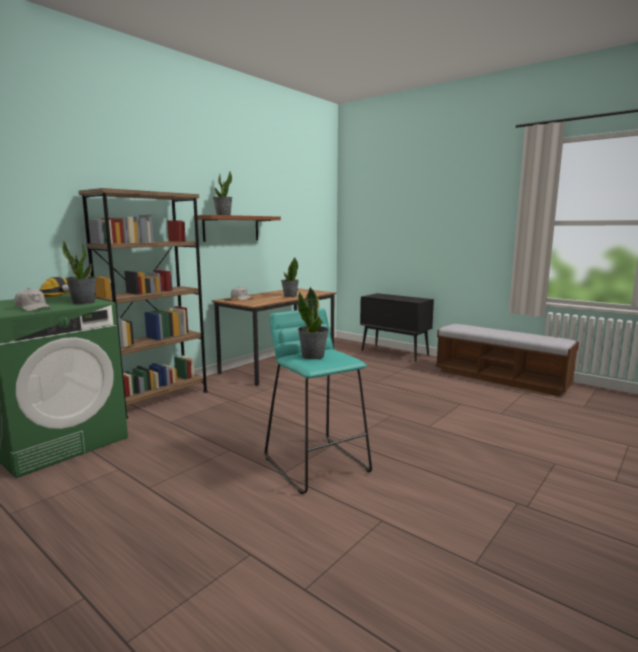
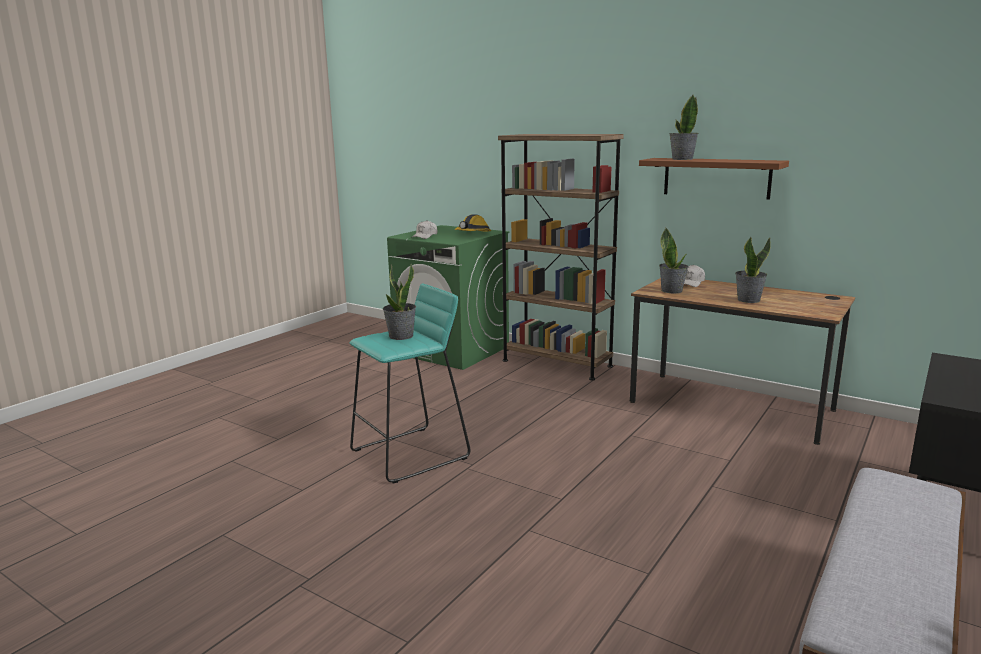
camera: 85 degrees right, 5 degrees up
(84, 302) = (453, 240): potted plant -> potted plant (672, 291)

